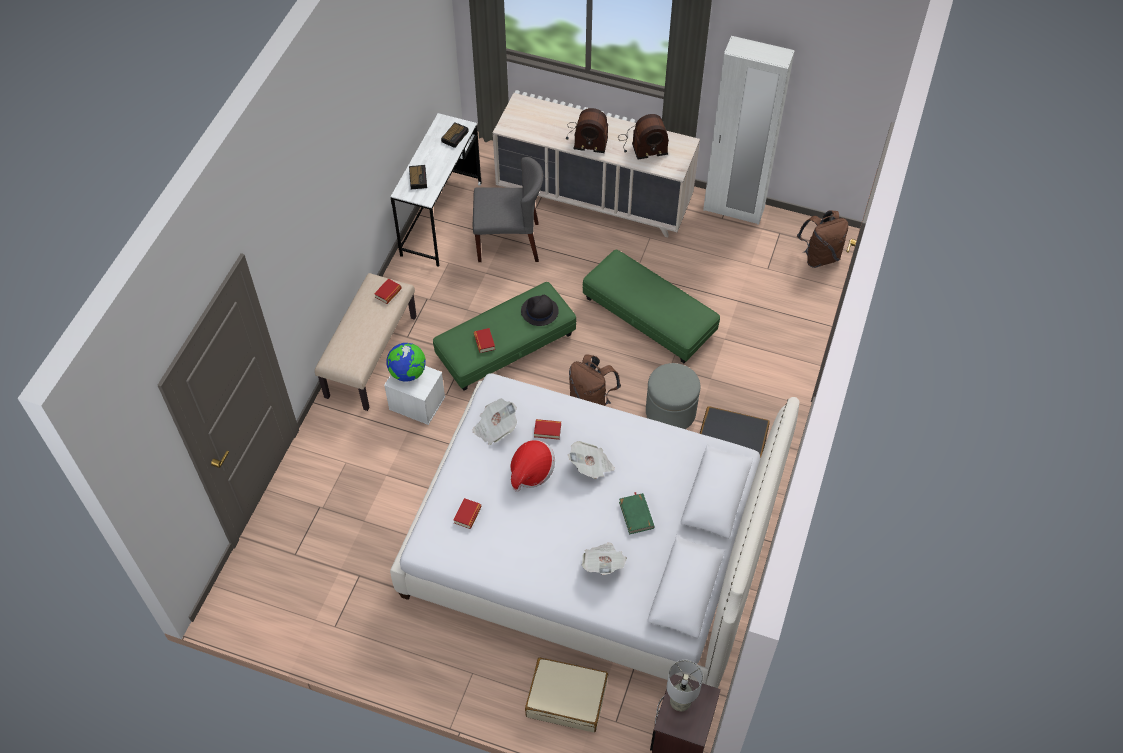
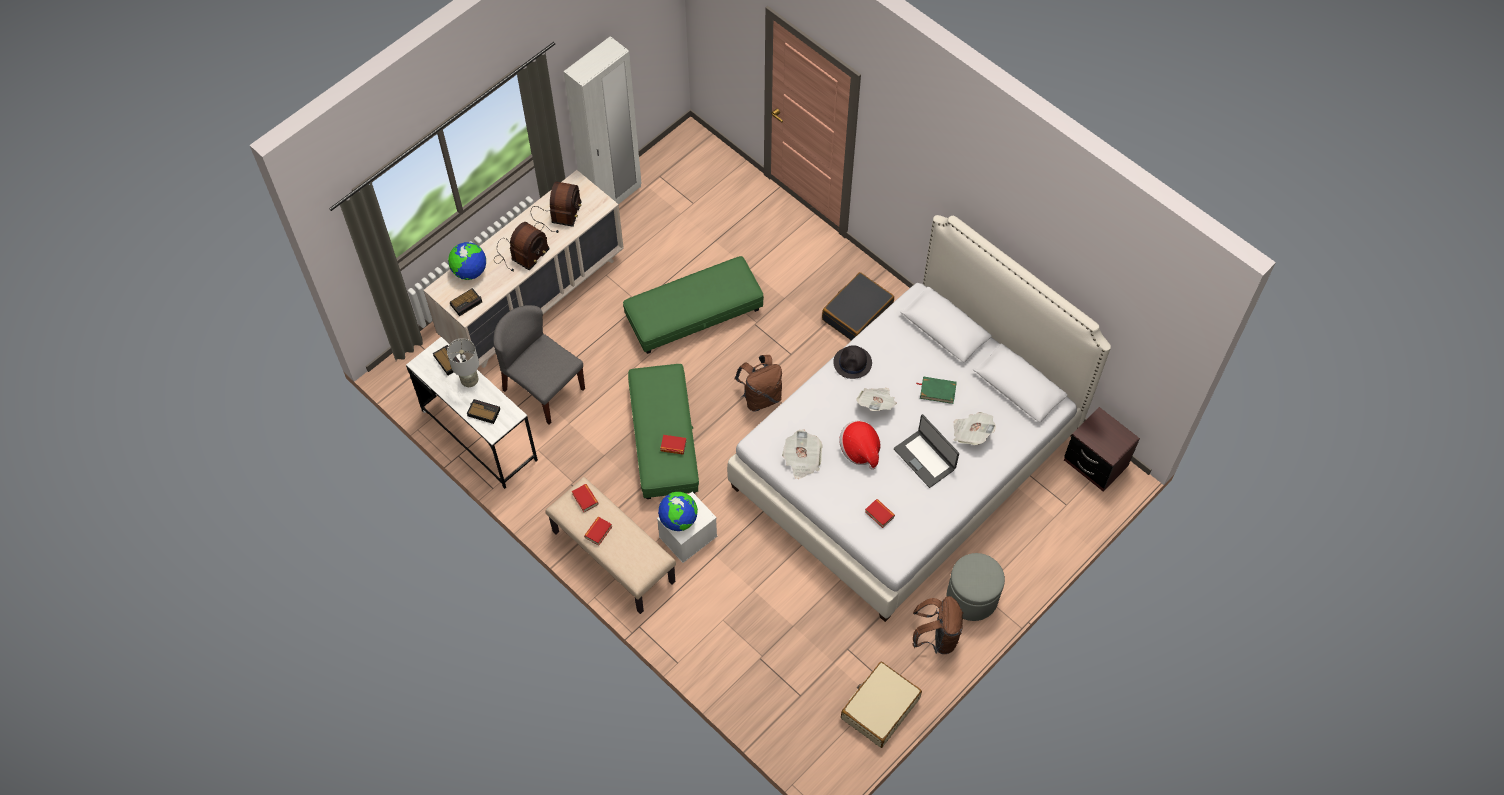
camera: 65 degrees left, 5 degrees up
(509, 242) = (543, 389): grey chair -> grey chair turned 75 degrees counterclockwise
(516, 124) = (467, 303): none -> alarm clock
(539, 311) = (663, 389): black hat -> black hat (852, 363)
(547, 430) = (826, 421): book -> book (598, 532)
(549, 113) = (469, 271): none -> globe
(551, 532) = (925, 458): none -> laptop
(567, 699) = (1032, 531): beige suitcase -> beige suitcase (879, 708)
(670, 412) = (802, 342): grey ottoman -> grey ottoman (972, 597)
(679, 702) = (1098, 438): grey table lamp -> grey table lamp (469, 381)
(819, 257) = (702, 160): brown backpack -> brown backpack (936, 637)

